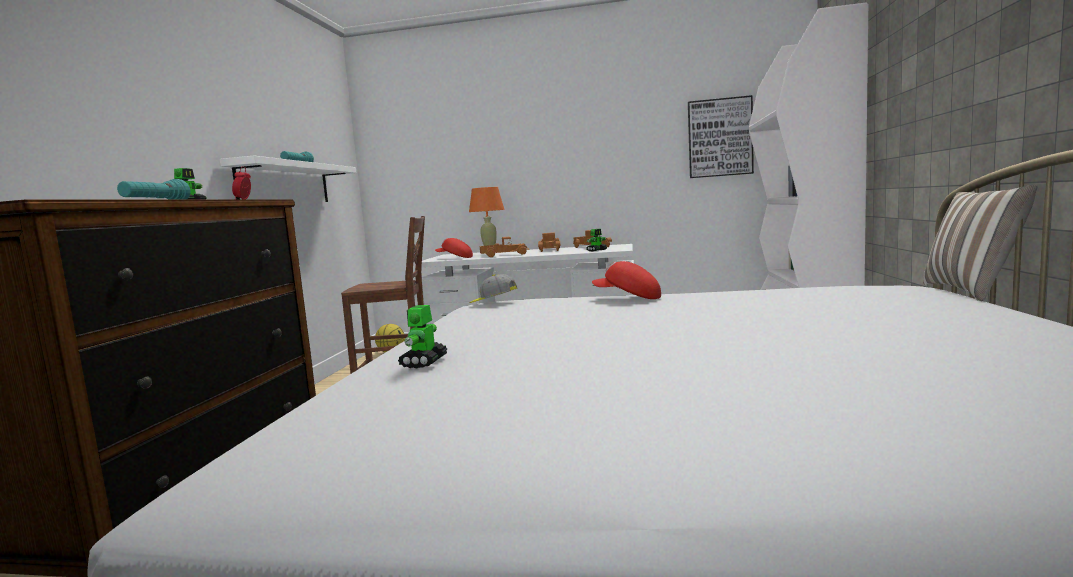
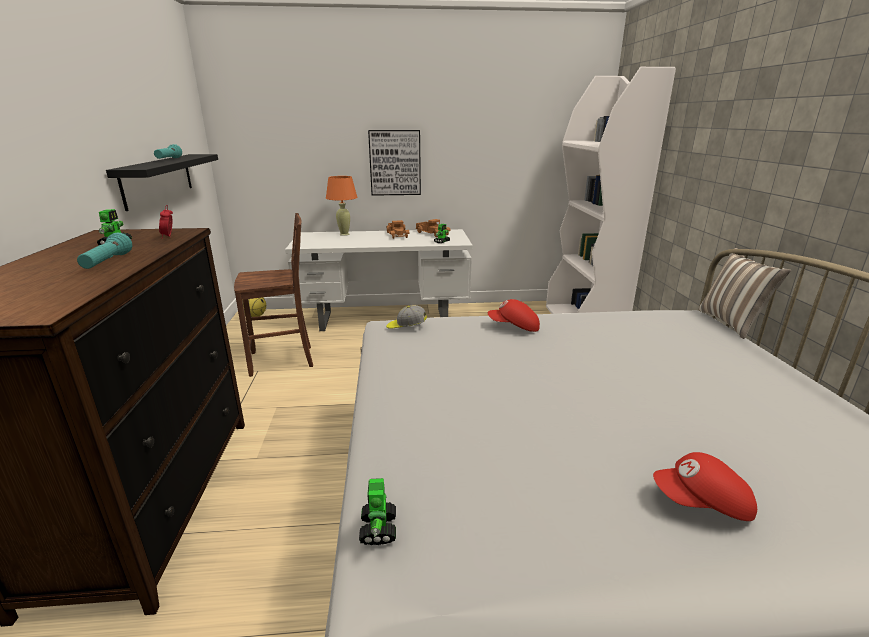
camera: 15 degrees left, 15 degrees up
(285, 183) = (158, 179): white shelf -> black shelf
(423, 362) = (428, 435): toy robot -> toy robot (378, 529)
(454, 258) = (318, 243): red cap -> red cap (702, 504)
(504, 255) = (362, 242): toy truck -> none
(720, 138) = (537, 145): picture -> picture (395, 163)

